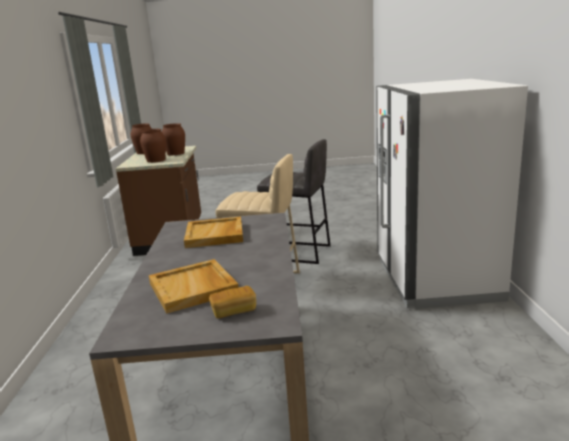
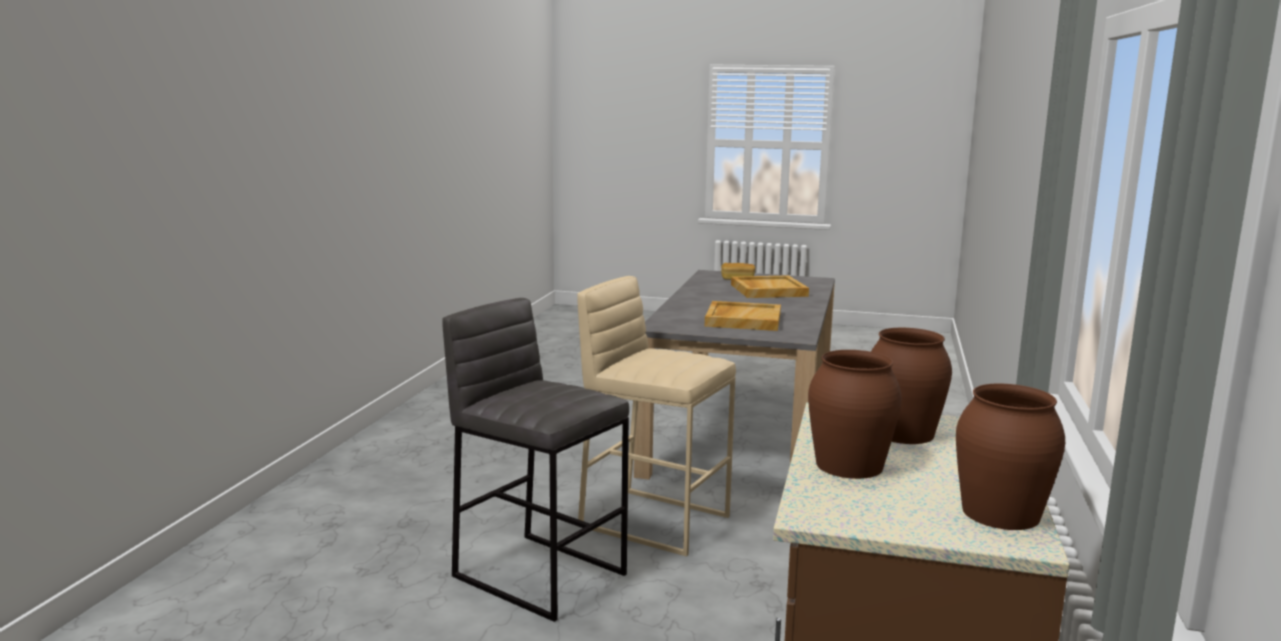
camera: 165 degrees left, 5 degrees down
(436, 279) = (391, 469): white fridge -> none

